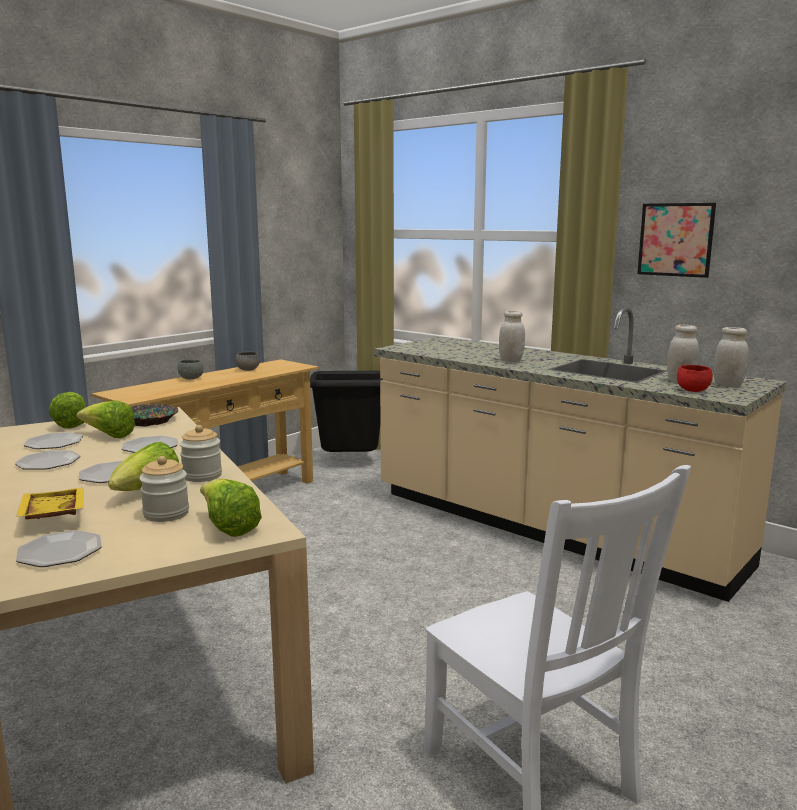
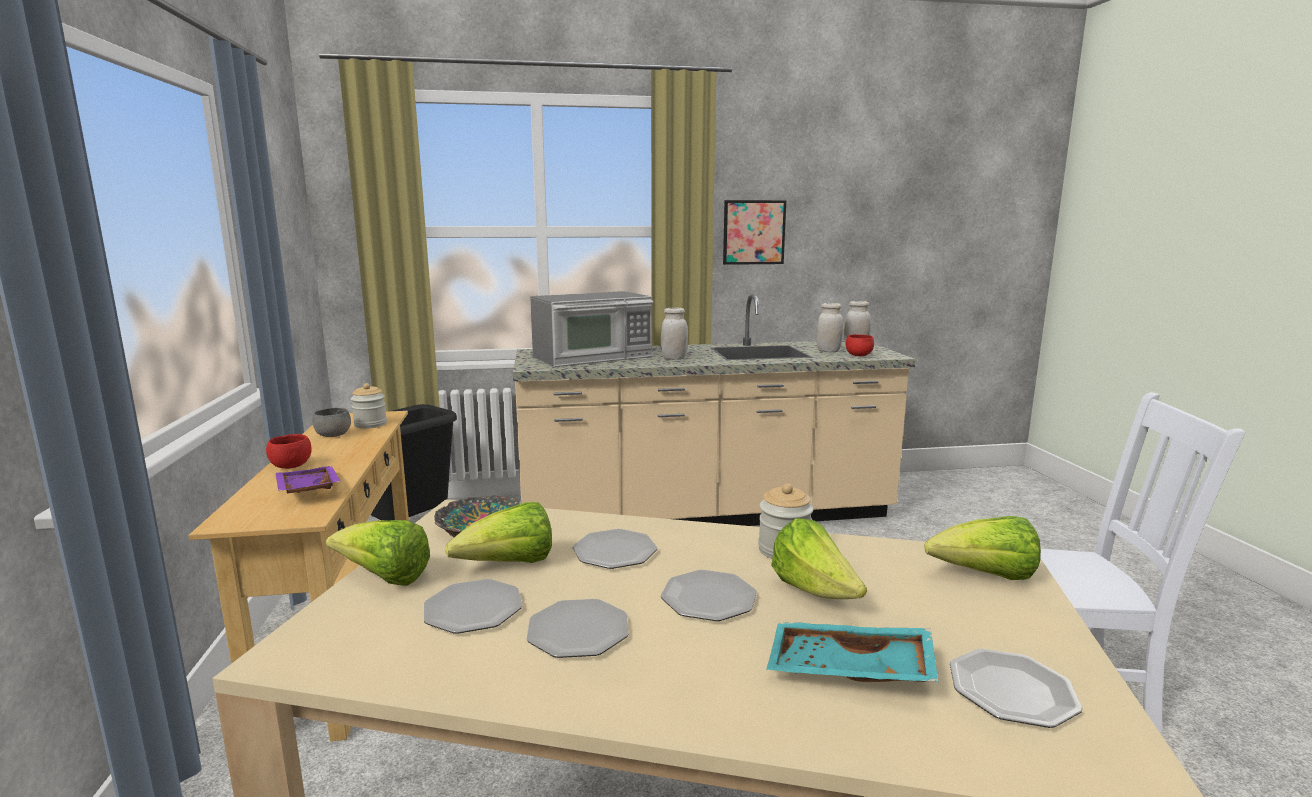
camera: 50 degrees left, 0 degrees up
(51, 515) = (848, 672): yellow tray -> turquoise tray
(164, 389) = (306, 490): none -> purple tray
(166, 514) = (910, 597): jar -> jar (370, 424)
(191, 378) = (291, 466): grey bowl -> red bowl
(461, 349) = (593, 357): none -> microwave

